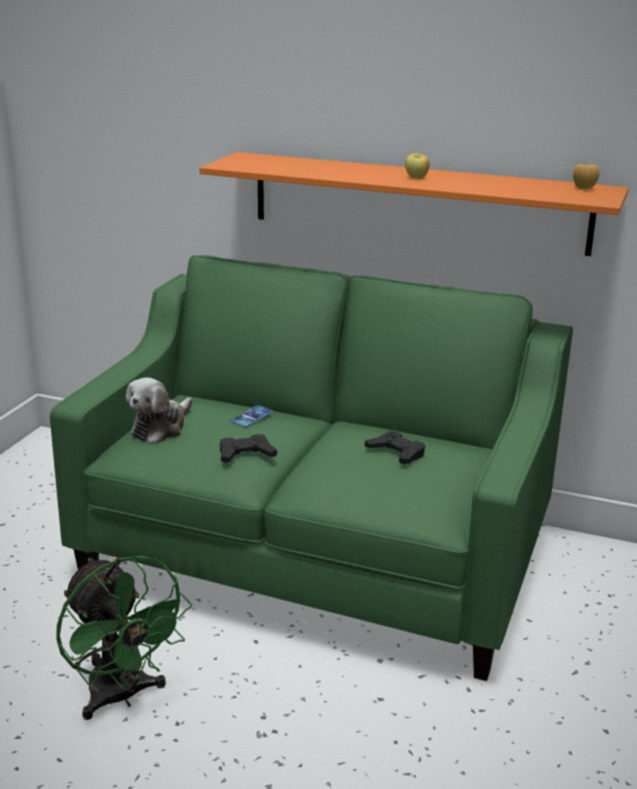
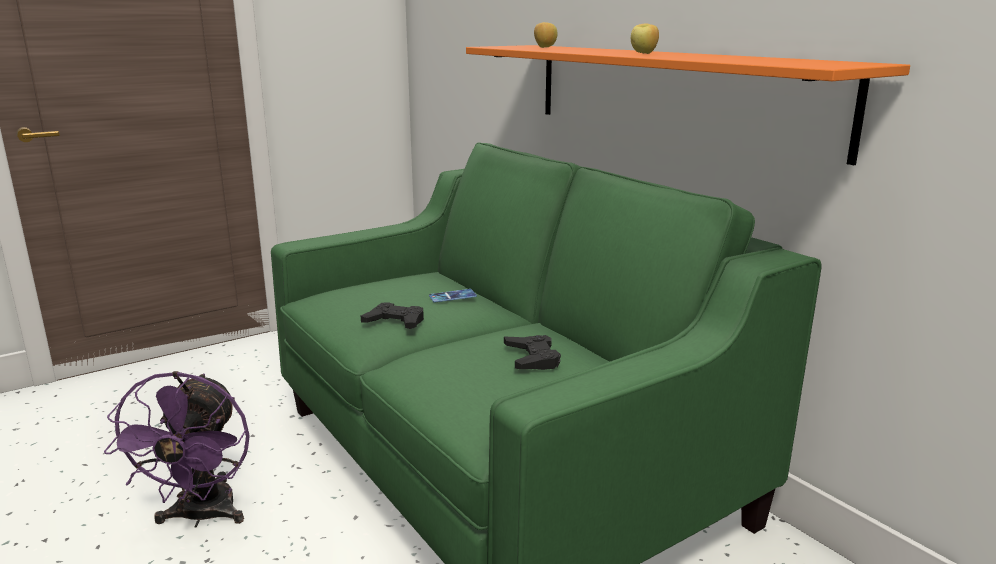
camera: 35 degrees right, 5 degrees down
(122, 697) = (201, 517): green fan -> purple fan
(160, 428) = (369, 287): plush toy -> none
(584, 188) = (833, 62): apple -> apple (544, 47)

